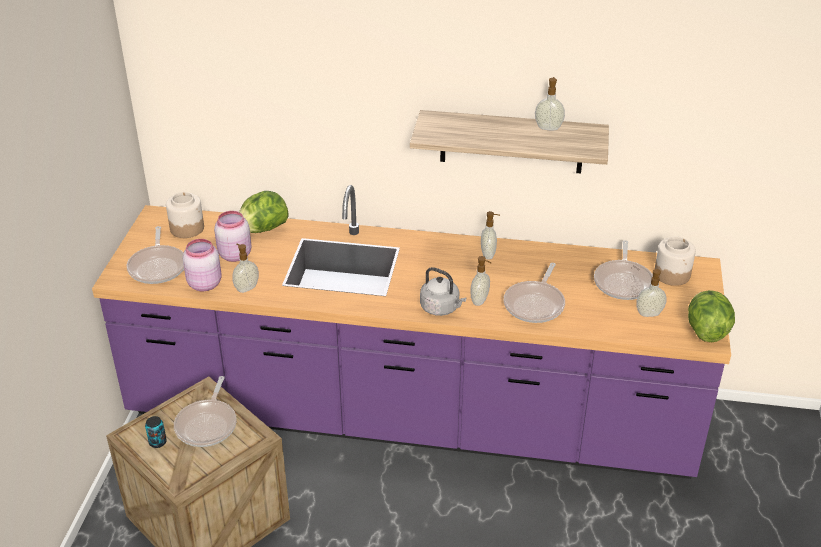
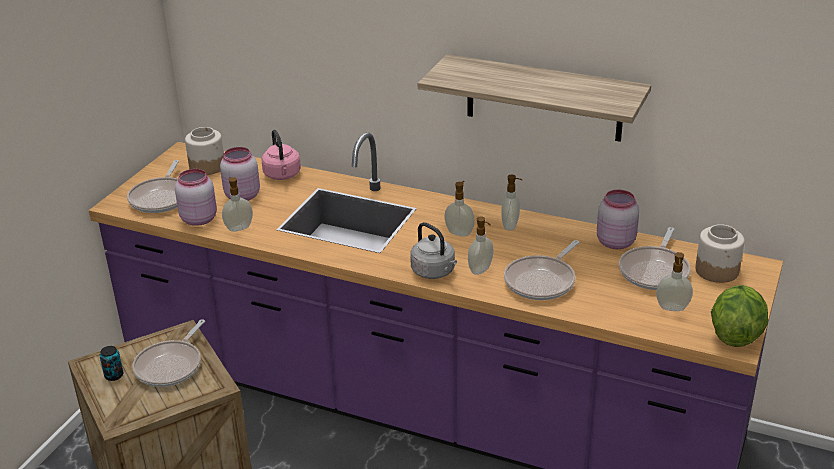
camera: 15 degrees right, 5 degrees down
(263, 229) = (282, 175): lettuce -> pink kettle
(548, 127) = (579, 81): soap dispenser -> soap dispenser (459, 232)
(581, 258) = (615, 241): none -> pink jar

